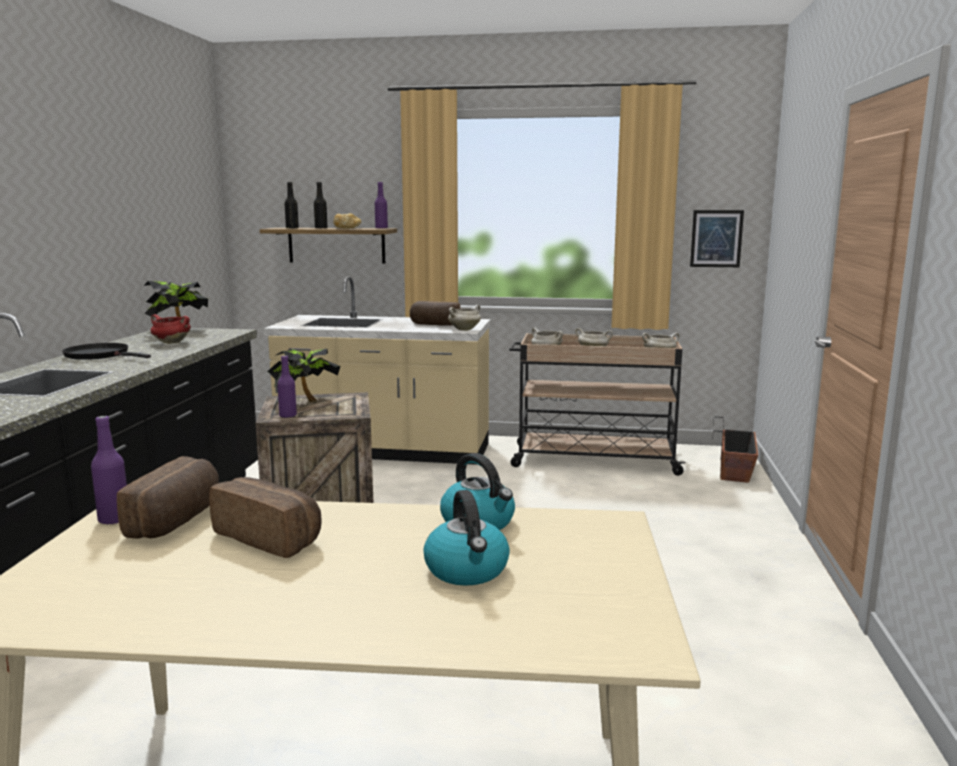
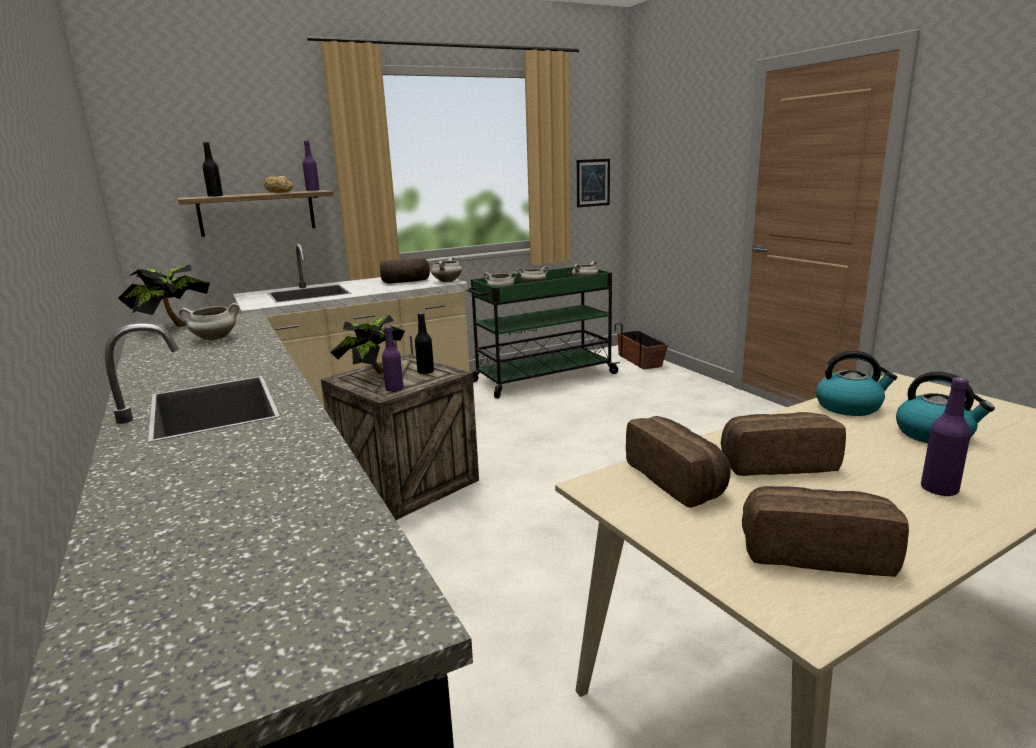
camera: 35 degrees left, 5 degrees up
(98, 594) = (816, 552): none -> bread
(100, 355) = (173, 366): black frying pan -> none
(114, 519) = (628, 501): purple bottle -> purple bottle (939, 489)
(171, 343) = (214, 339): red cooking pot -> white cooking pot
(321, 228) = (248, 194): black bottle -> black bottle (425, 372)
(593, 459) = (542, 378): beige cart -> green cart

